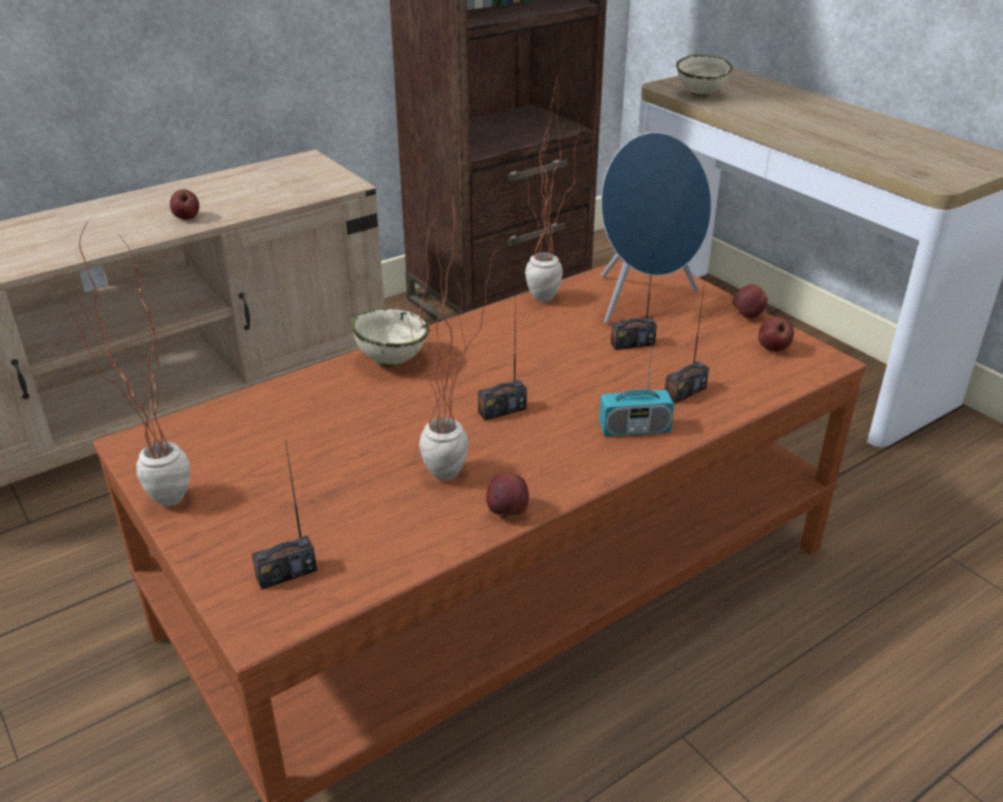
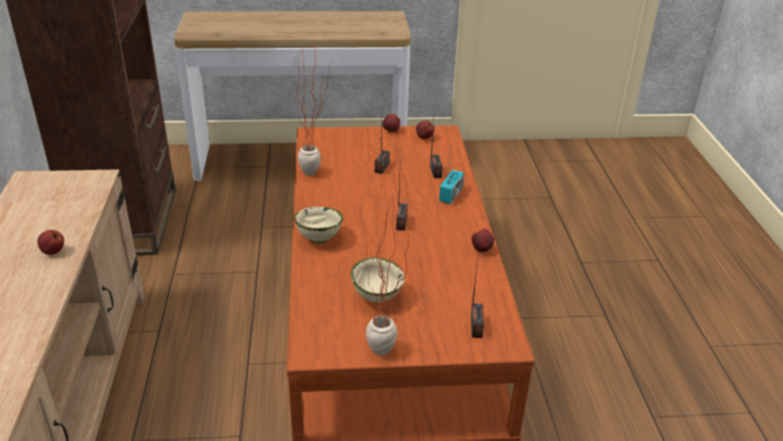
camera: 60 degrees left, 0 degrees up
(457, 480) = (446, 255): potted plant -> none
(644, 301) = (347, 149): blue speaker -> none
(701, 95) = (217, 32): beige bowl -> beige bowl (376, 296)

